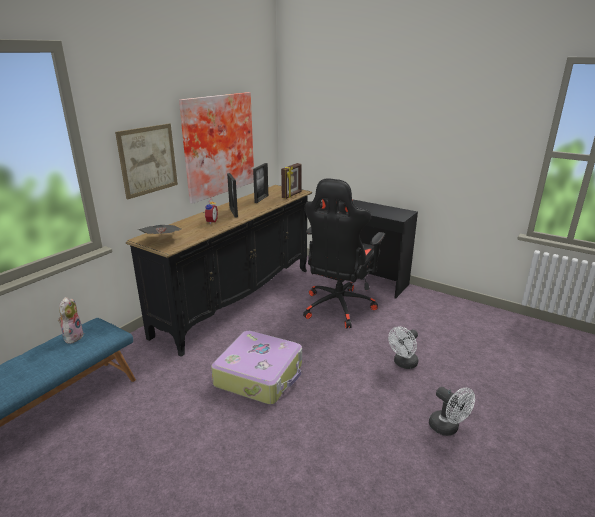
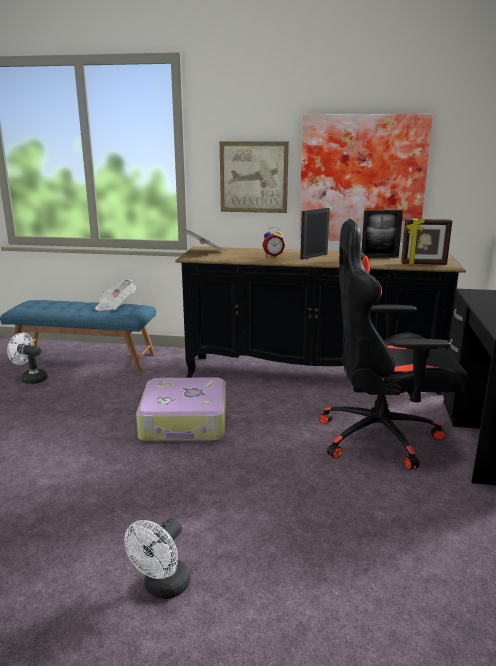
camera: 65 degrees right, 5 degrees down
(73, 336) = (115, 306): plush toy -> newspaper
(403, 364) = (288, 521): white fan -> white fan (31, 379)

